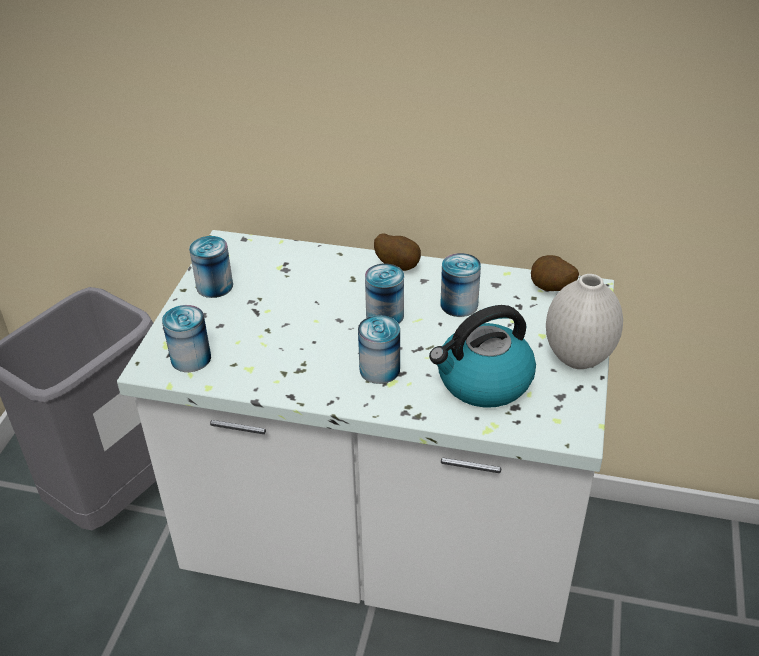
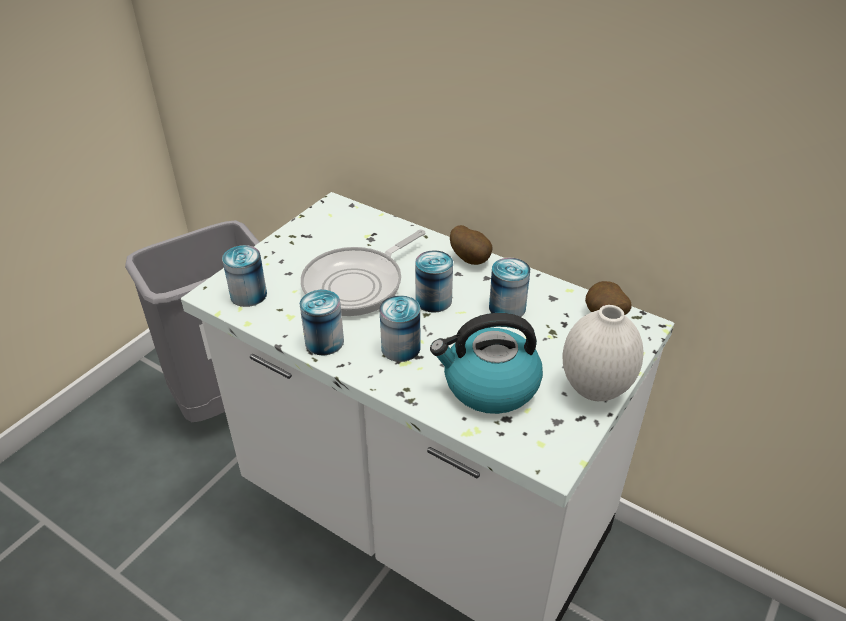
camera: 20 degrees right, 0 degrees up
(214, 286) = (304, 239): can -> can (324, 341)
(300, 318) = (358, 284): none -> frying pan

